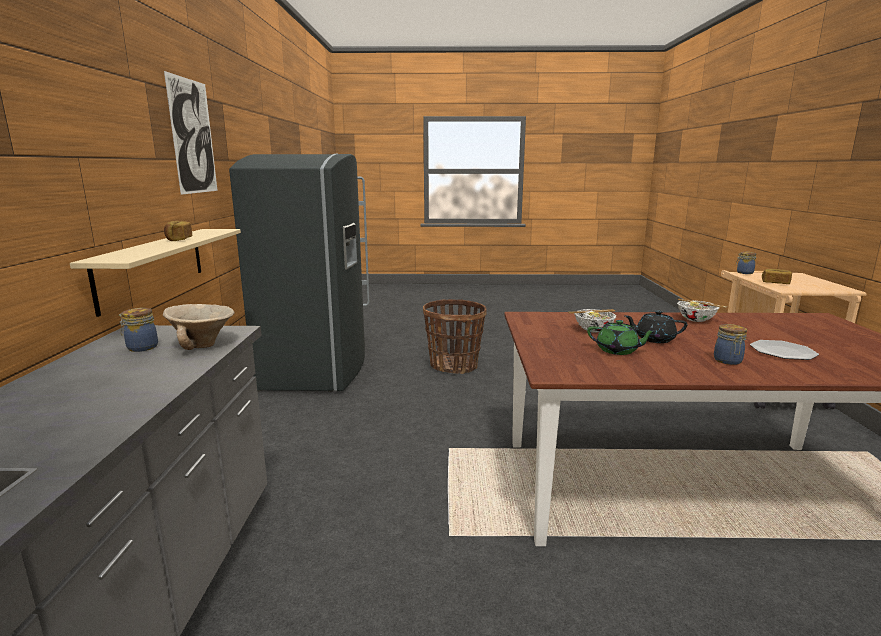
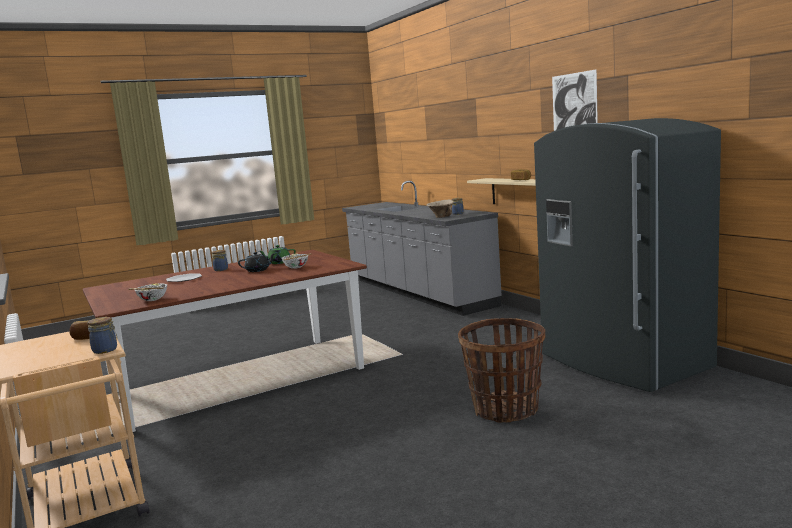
camera: 150 degrees right, 5 degrees down
(696, 319) = (223, 286): bowl -> bowl (152, 299)

